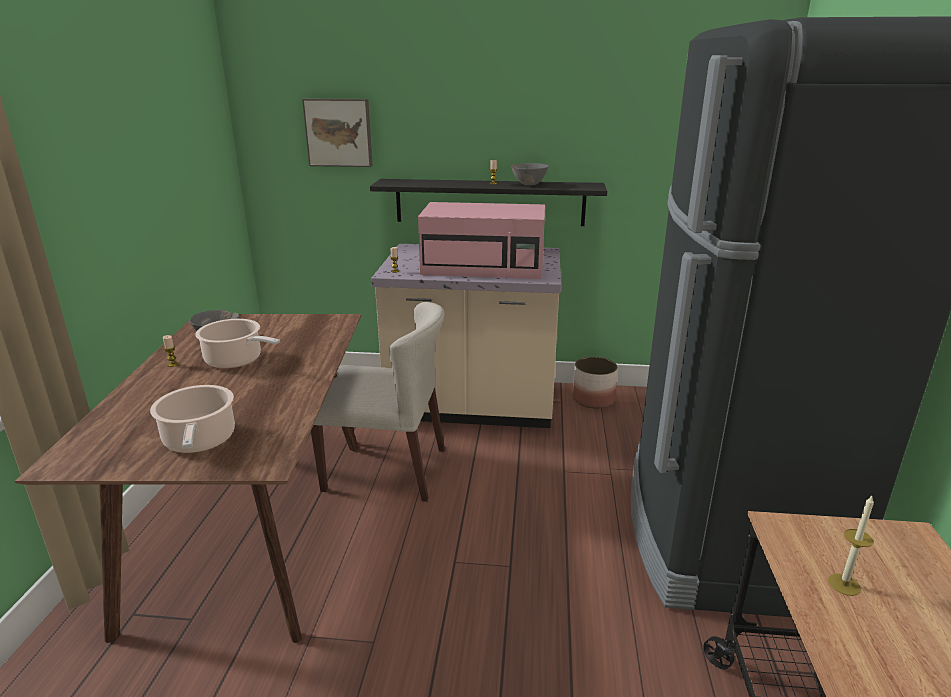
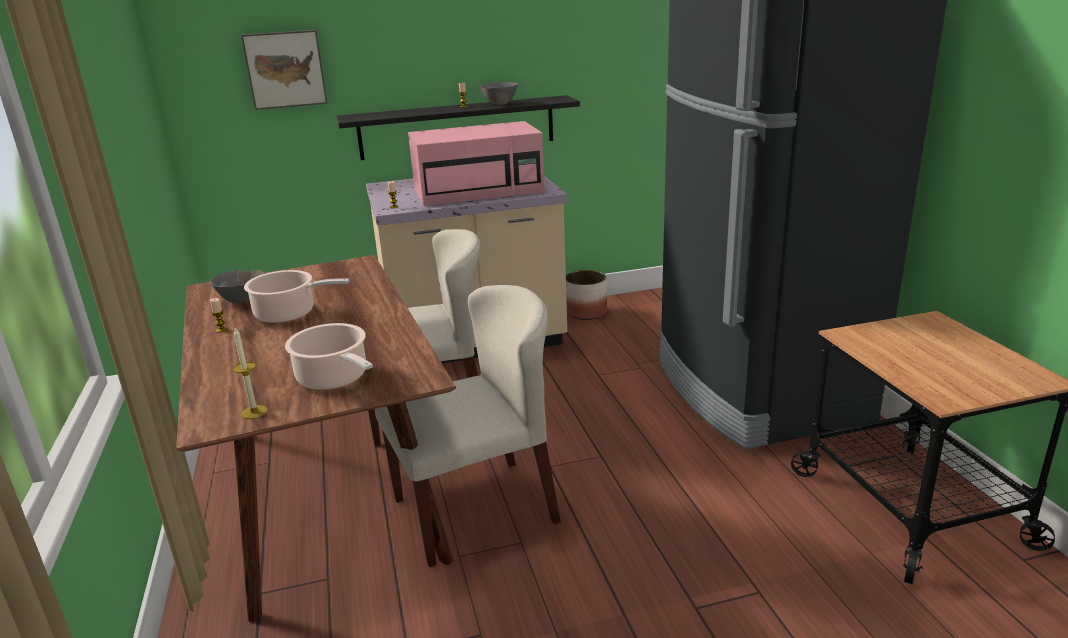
camera: 20 degrees left, 0 degrees up
(358, 588) = (476, 509): none -> beige chair
(844, 584) = (909, 356): candle -> candle (254, 412)

